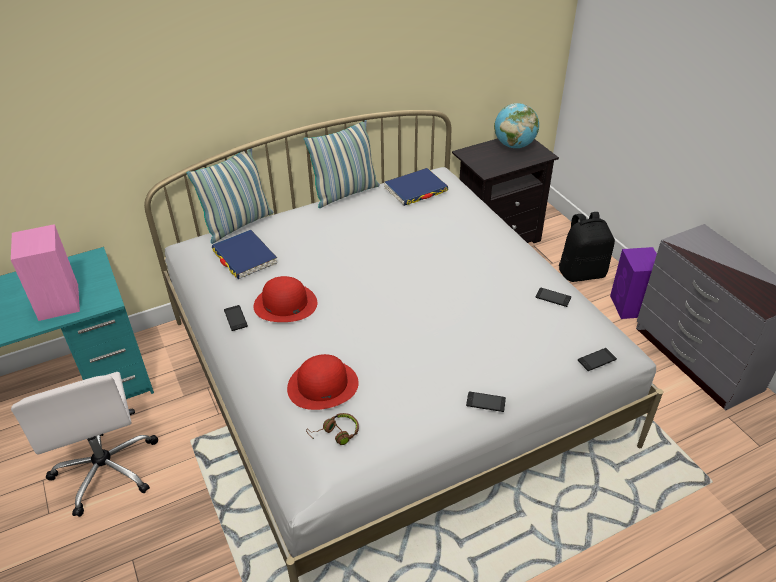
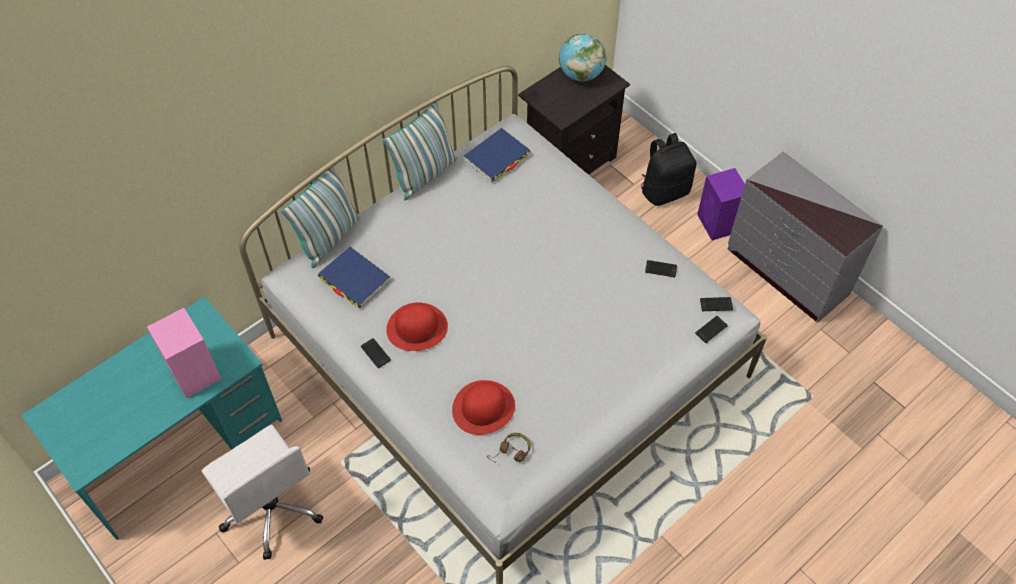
camera: 15 degrees left, 15 degrees up
(485, 402) = (627, 393): phone -> phone (716, 304)

